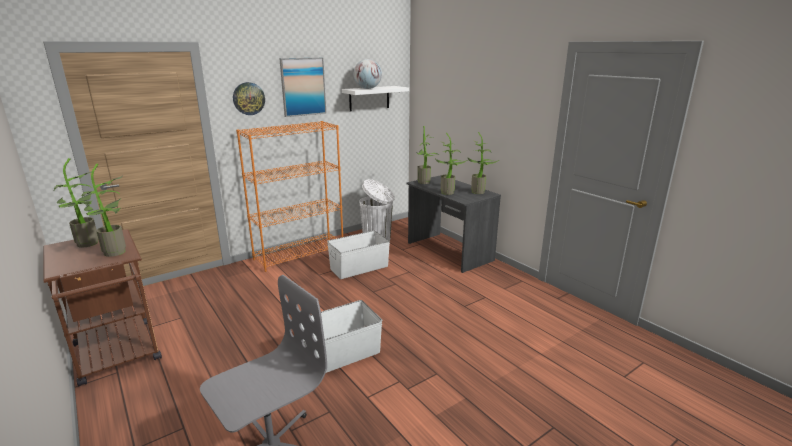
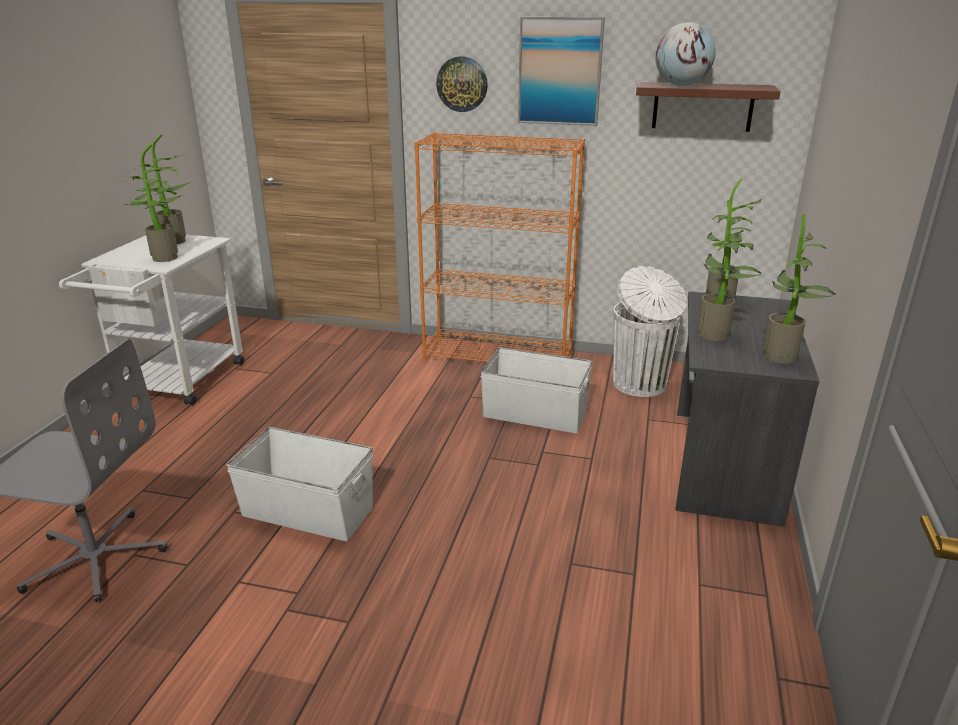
camera: 50 degrees right, 5 degrees up
(118, 356) = (176, 384): brown cart -> white cart
(369, 98) = (702, 106): white shelf -> brown shelf

